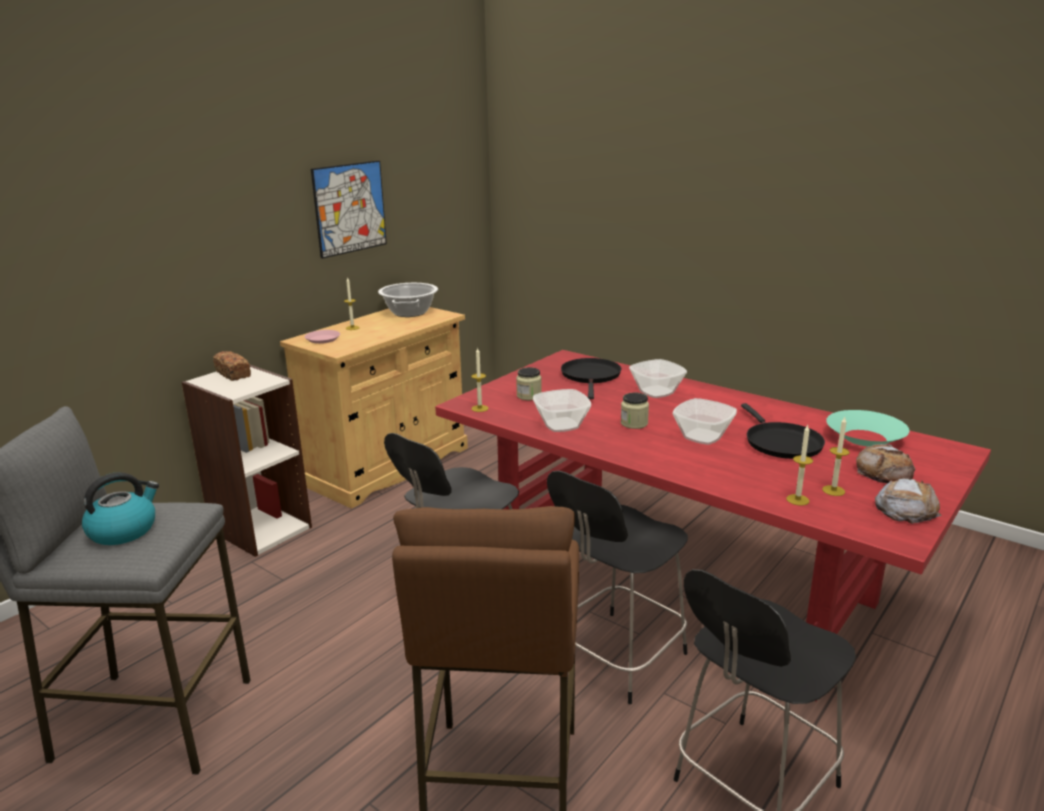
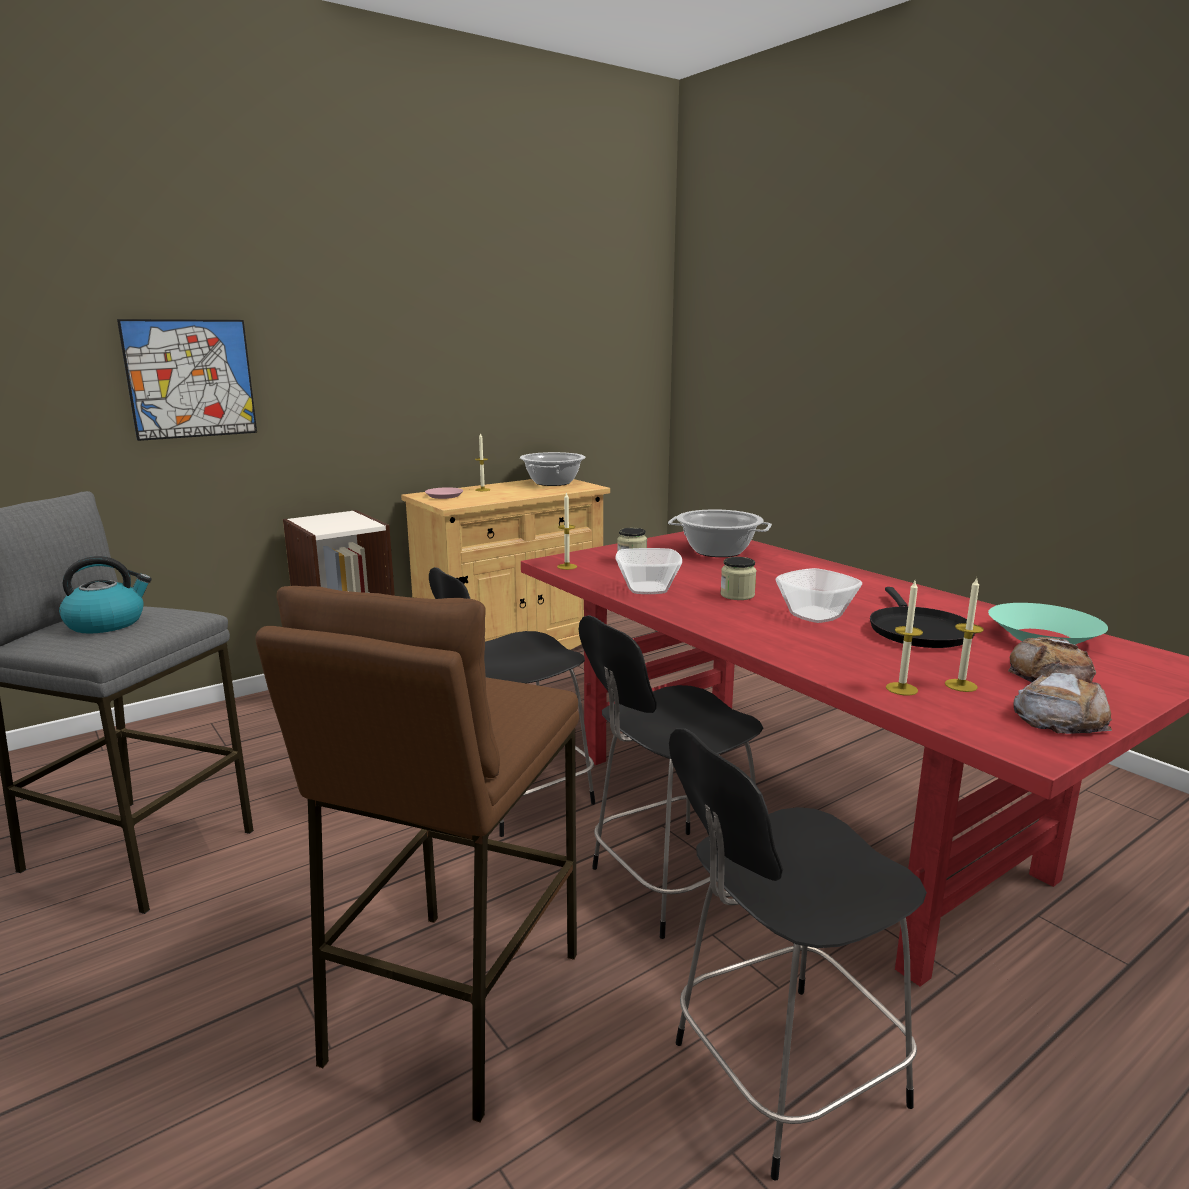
camera: 15 degrees right, 5 degrees down
(233, 374) = (336, 517): bread -> none
(350, 208) = (496, 362): picture -> picture (190, 379)
(591, 376) = (718, 551): black frying pan -> cooking pot
(657, 392) = (788, 571): bowl -> none

